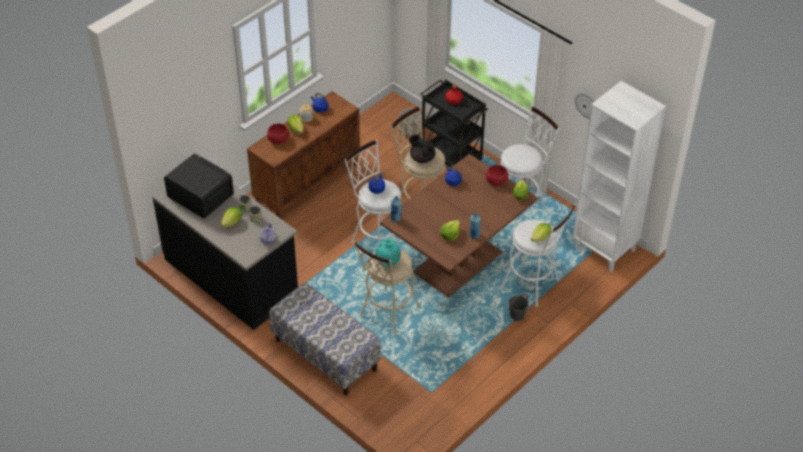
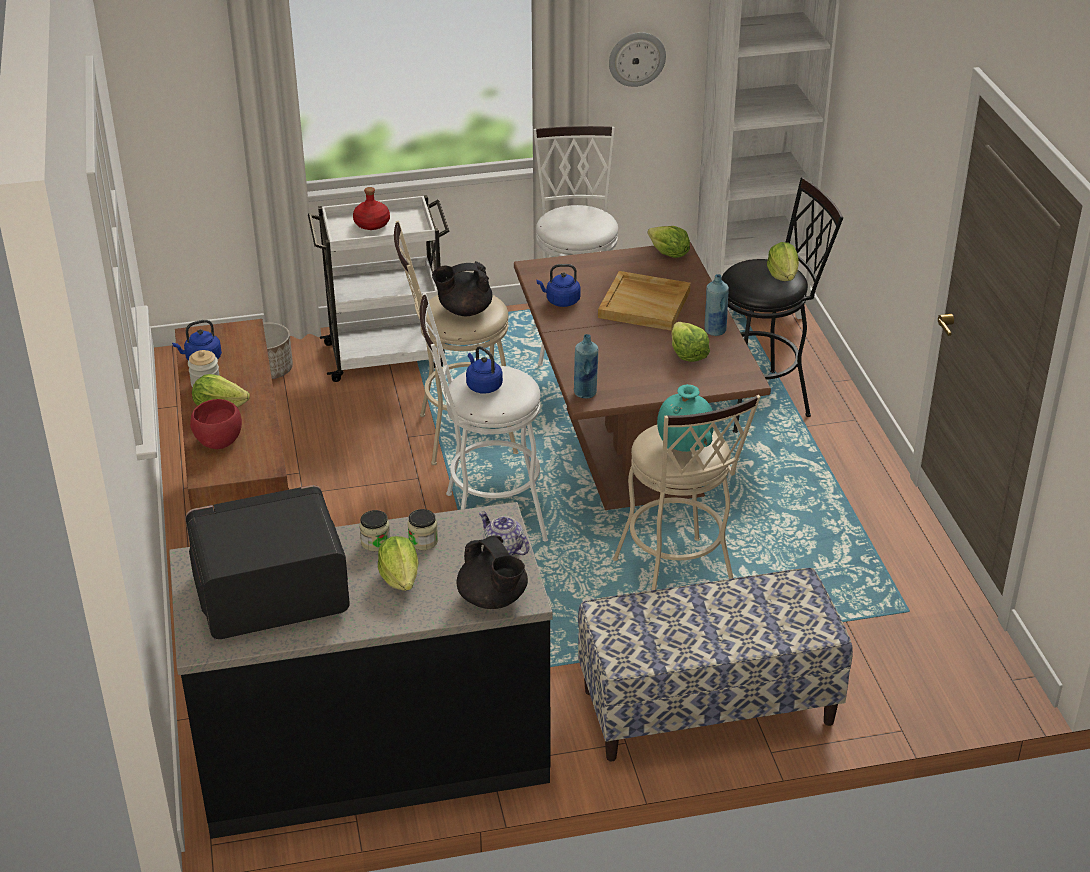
camera: 55 degrees left, 10 degrees down
(240, 250) = (493, 599): none -> black teapot
(451, 157) = (387, 355): black cart -> white cart
(474, 206) = (645, 304): none -> beige tray
(496, 181) = (610, 262): red bowl -> none
(517, 315) = (811, 443): grey bucket -> none
(534, 286) = (763, 400): white stool -> black stool

